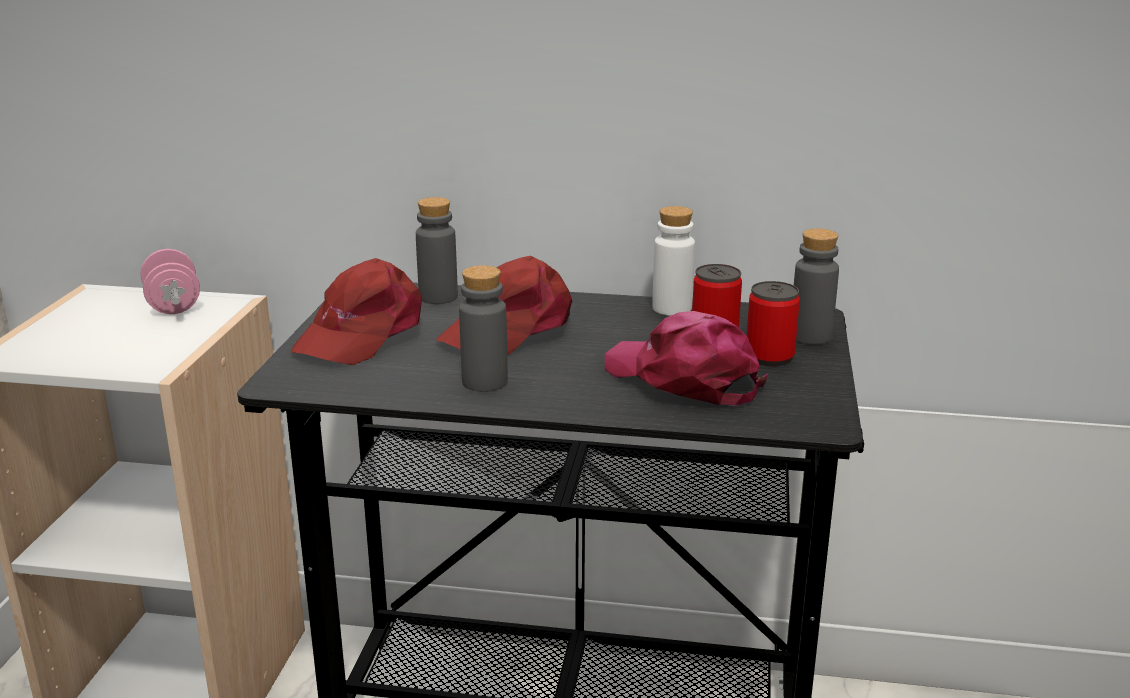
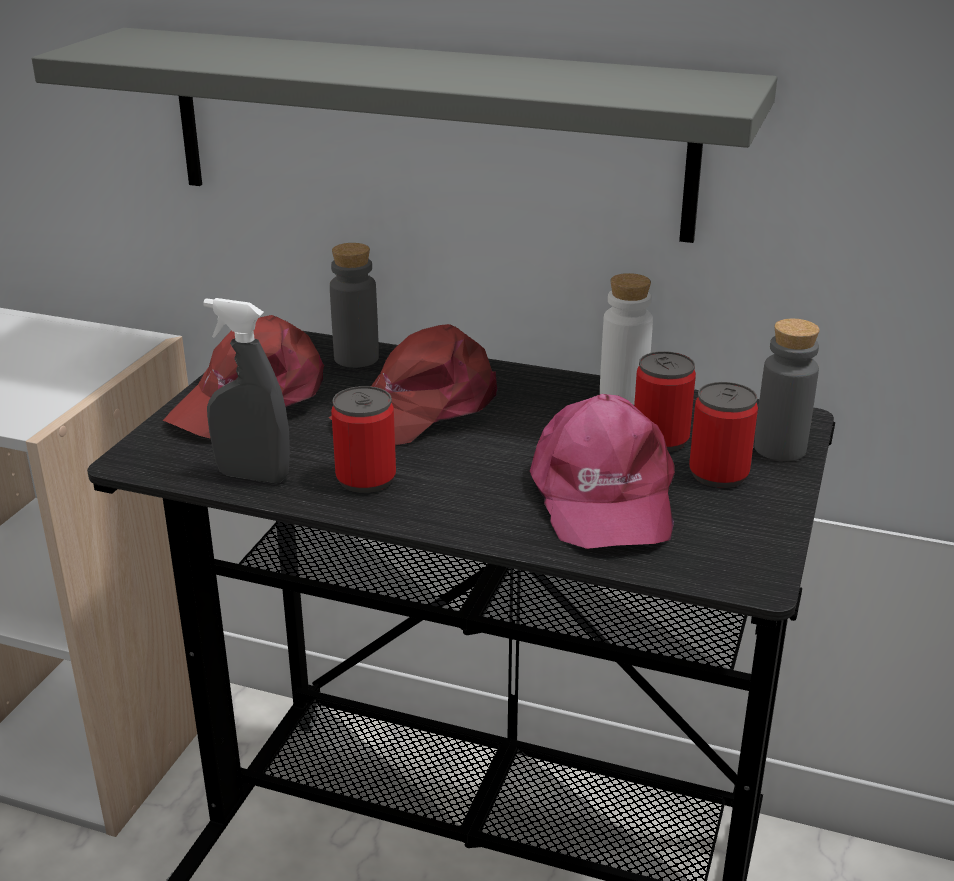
camera: 10 degrees right, 5 degrees up
(173, 305) = (78, 342): pink dumbbell -> none
(387, 387) = (253, 476): none -> grey spray bottle
(485, 382) = (366, 479): grey bottle -> can
(489, 102) = (425, 132): none -> grey shelf
(683, 378) = (602, 495): pink cap -> pink cap turned 150 degrees counterclockwise

